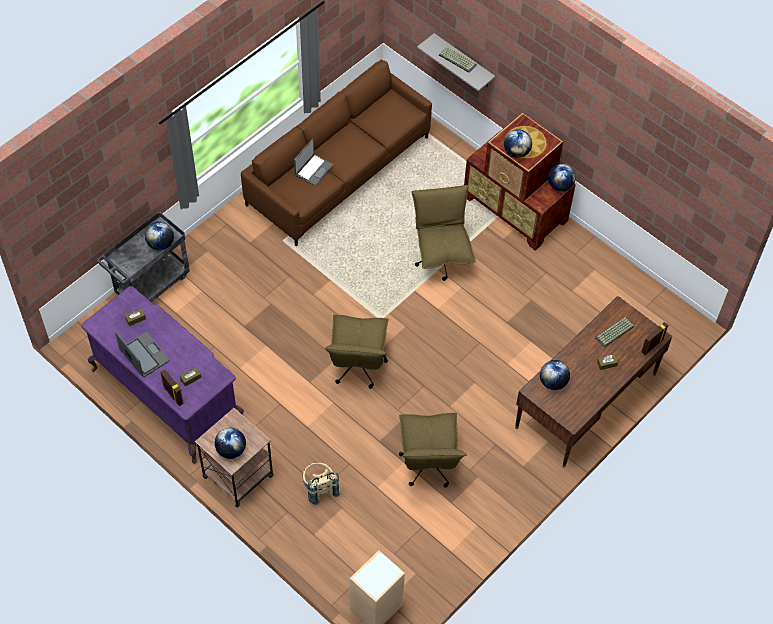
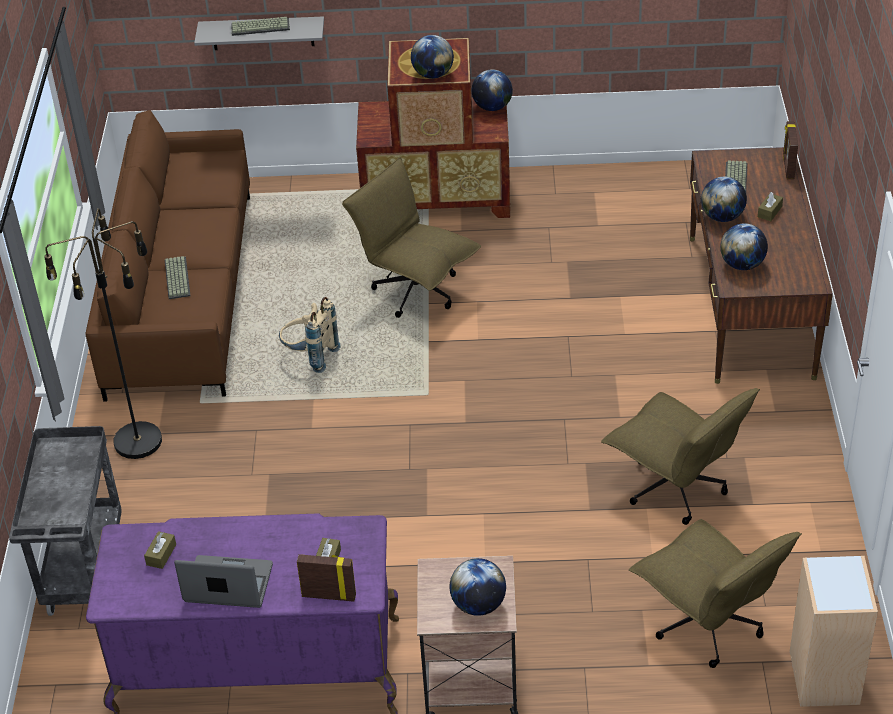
camera: 40 degrees left, 15 degrees down
(161, 244) = (79, 465): globe -> globe (722, 217)
(237, 240) = (138, 442): none -> floor lamp
(313, 170) = (176, 278): laptop -> keyboard
(319, 488) = (588, 612): beige backpack -> beige backpack (310, 357)
(357, 364) = (460, 455): beige office chair -> beige office chair (706, 623)

